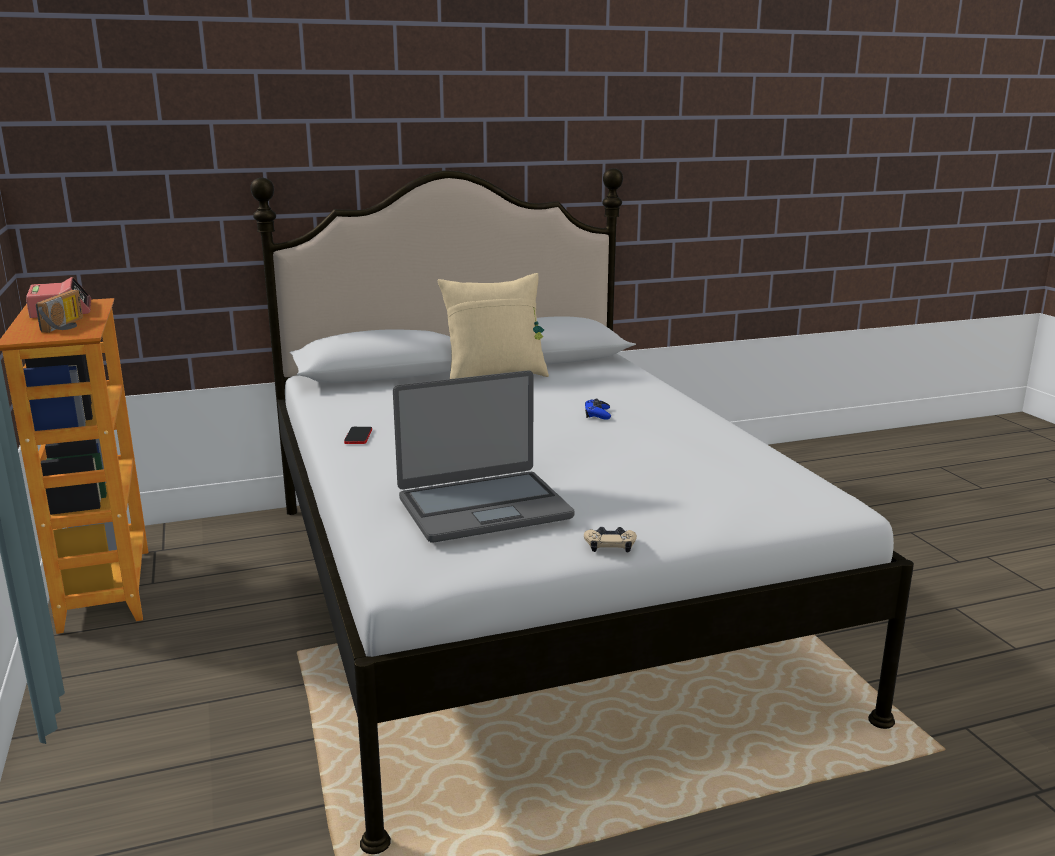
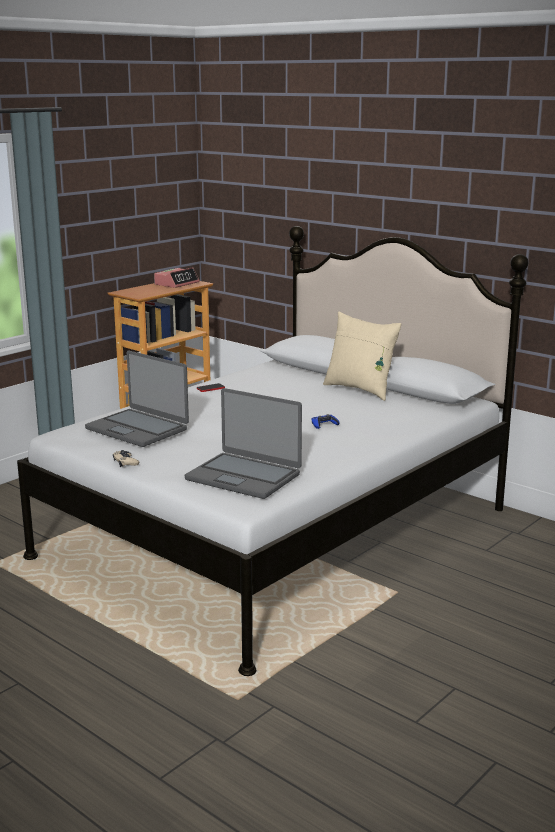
camera: 60 degrees right, 0 degrees up
(67, 325) = (150, 291): radio -> none
(741, 485) = (244, 476): none -> laptop

